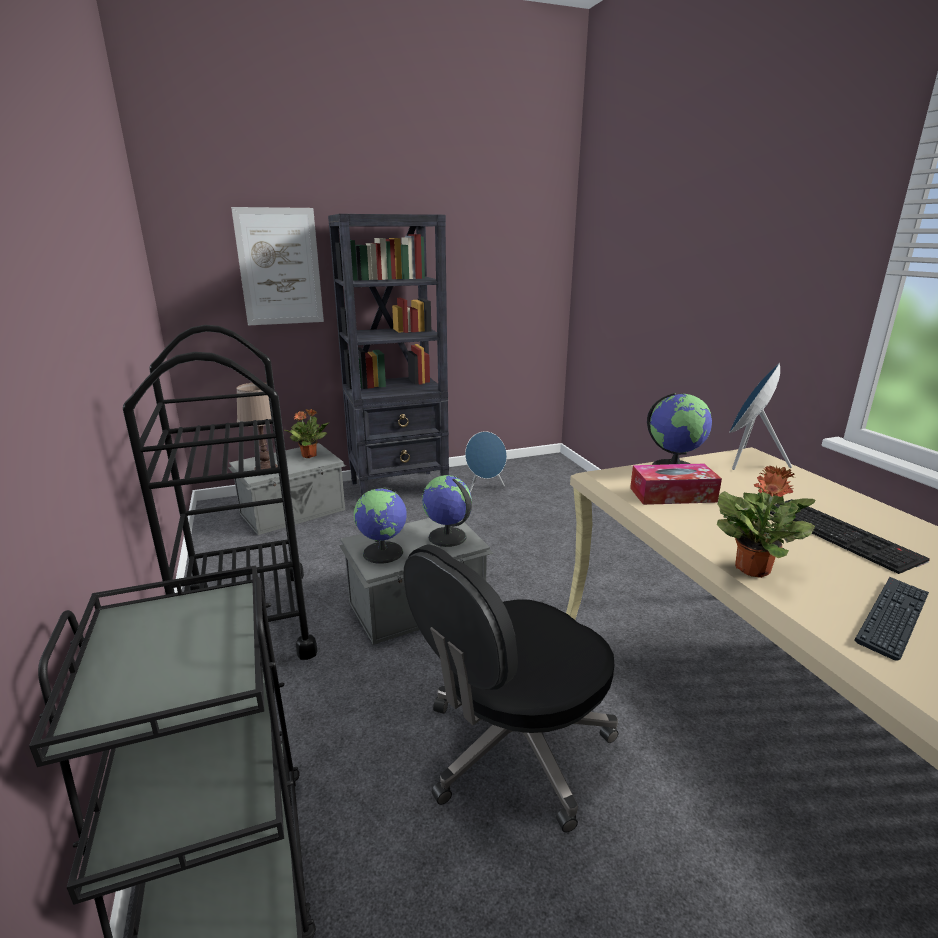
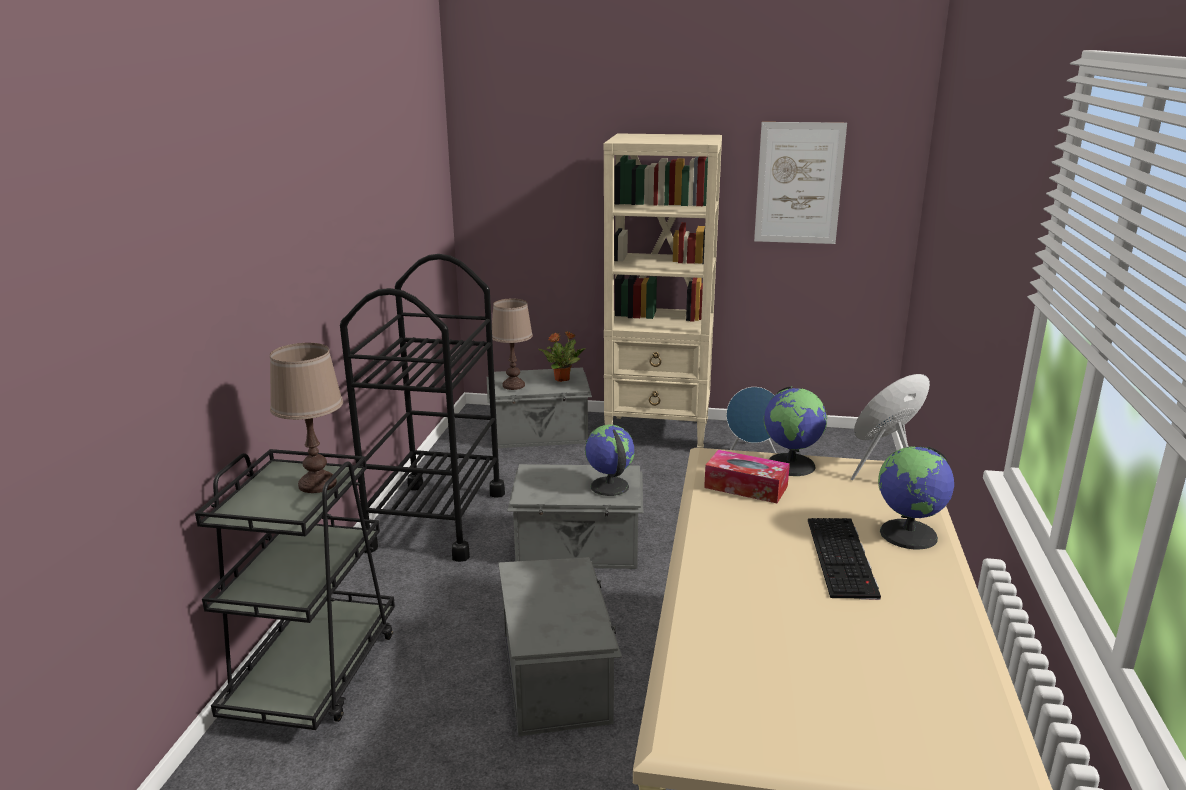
camera: 30 degrees right, 0 degrees up
(207, 623) = (317, 484): none -> brown table lamp
(280, 267) = (566, 183): picture -> picture (799, 183)
(383, 553) = (542, 485): globe -> globe (909, 535)
(399, 489) = (659, 434): black bookcase -> beige bookcase
(513, 748) = (558, 676): black office chair -> grey storage box
(753, 568) = (709, 557): potted plant -> none
(892, 617) = (757, 618): keyboard -> none

